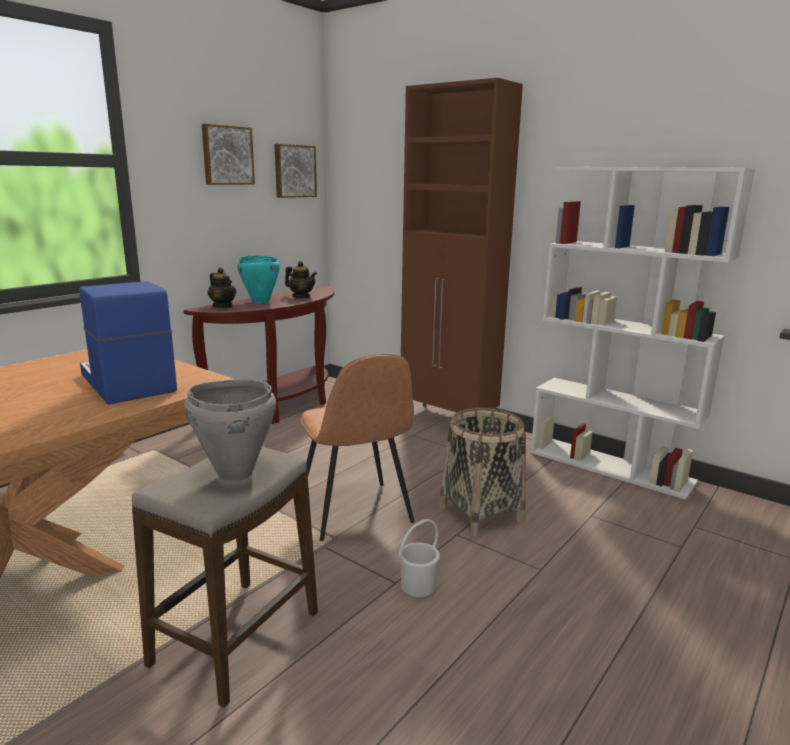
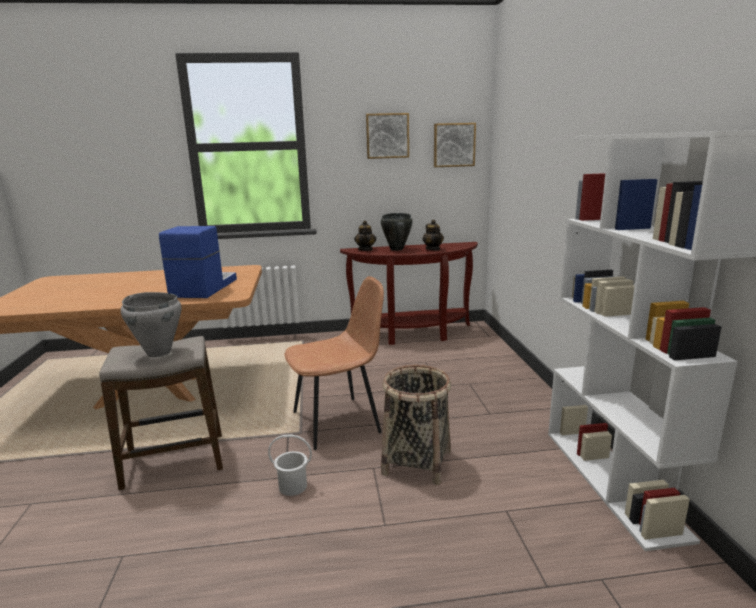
camera: 45 degrees right, 0 degrees up
(260, 302) = (396, 249): turquoise cooking pot -> black cooking pot
(355, 512) = (338, 422): brown chair -> brown chair turned 135 degrees counterclockwise
(449, 420) = (520, 382): brown cabinet -> none

